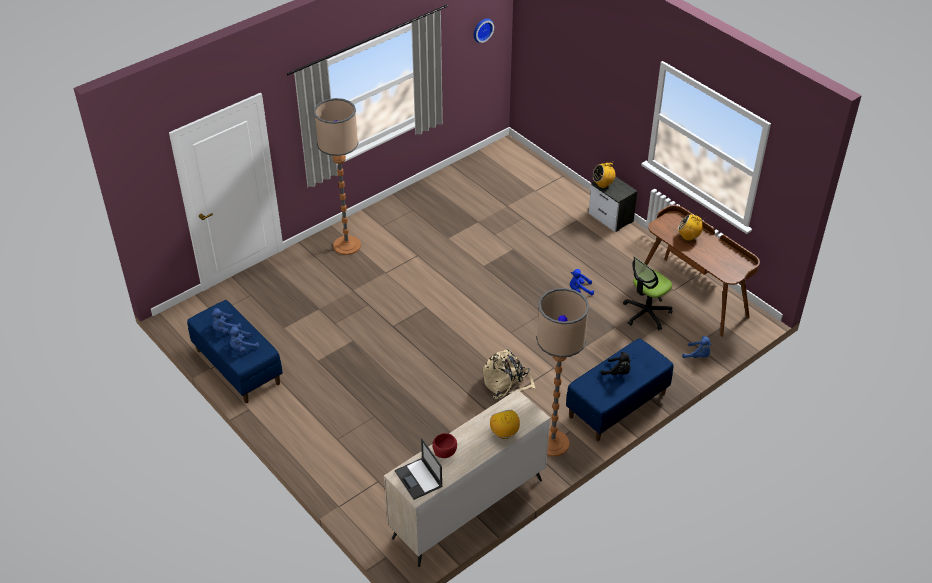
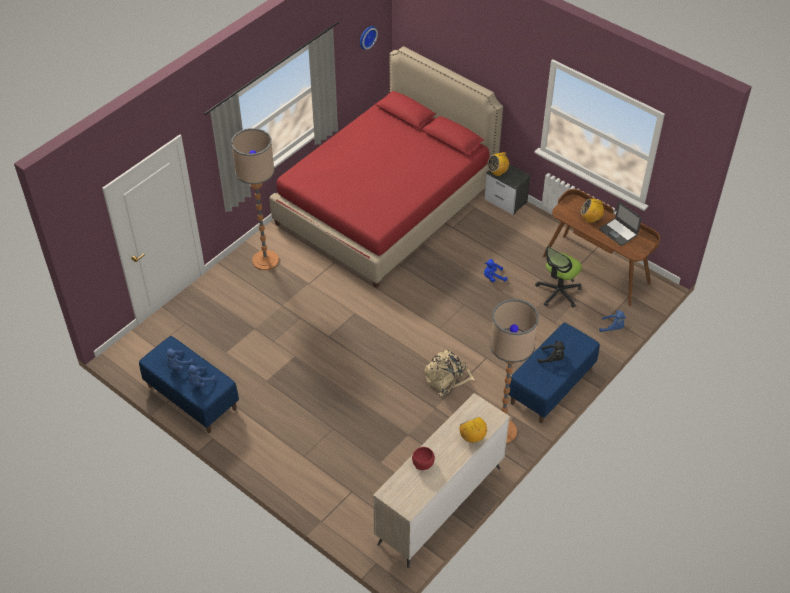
camera: 10 degrees left, 5 degrees up
(419, 479) = (406, 493): laptop -> laptop (619, 232)
(484, 207) = (386, 204): none -> red bed

